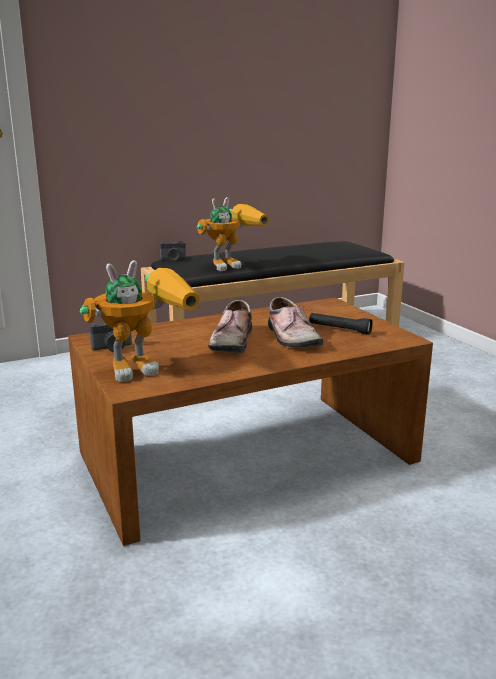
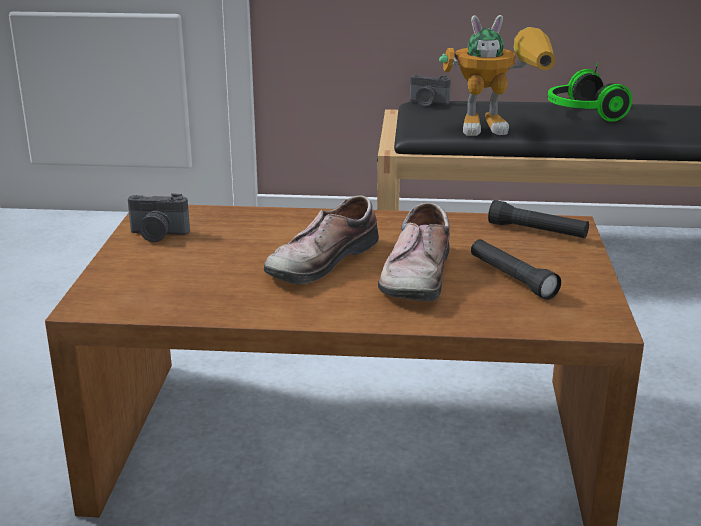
camera: 30 degrees right, 5 degrees up
(148, 366) = (159, 275): toy robot -> none
(265, 253) = (581, 113): none -> headphones
(321, 308) = (537, 231): none -> black flashlight

